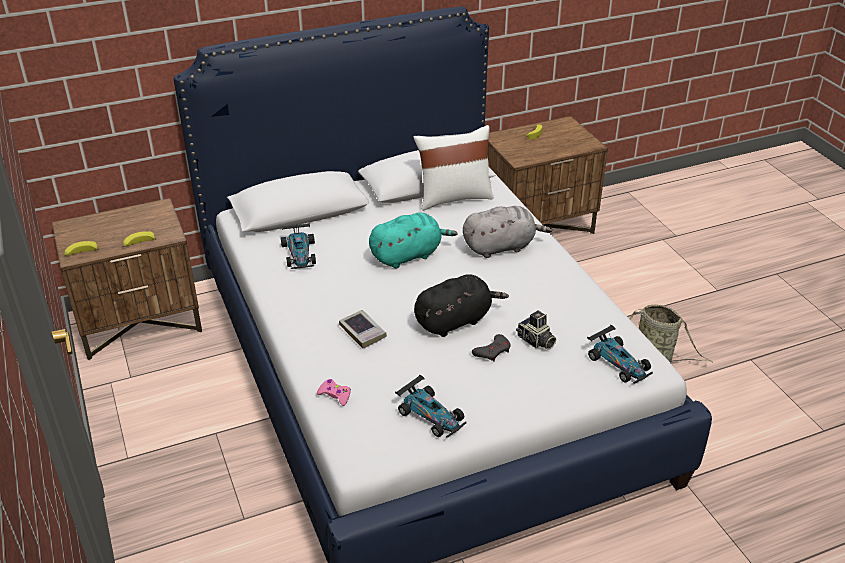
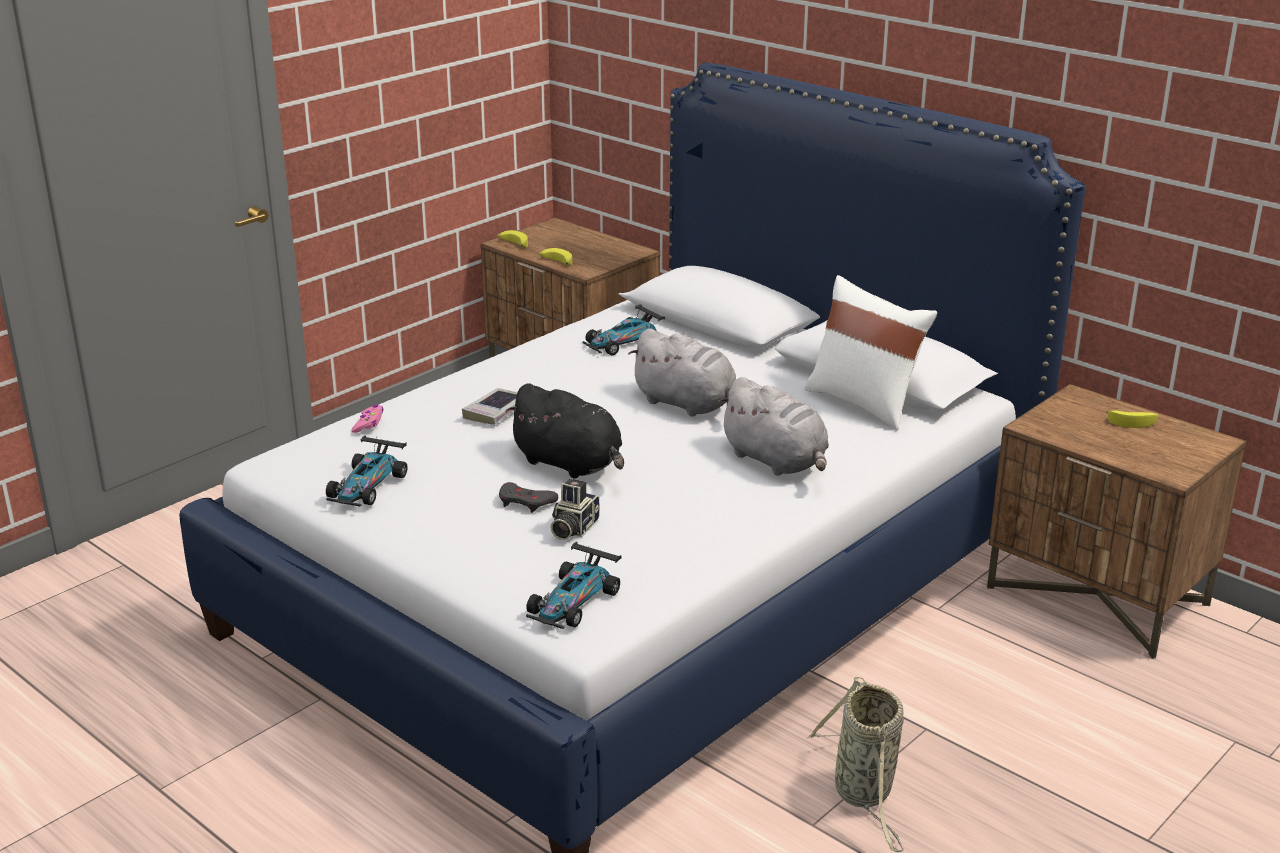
camera: 65 degrees right, 10 degrees down
(408, 255) = (687, 404): turquoise plush toy -> grey plush toy

